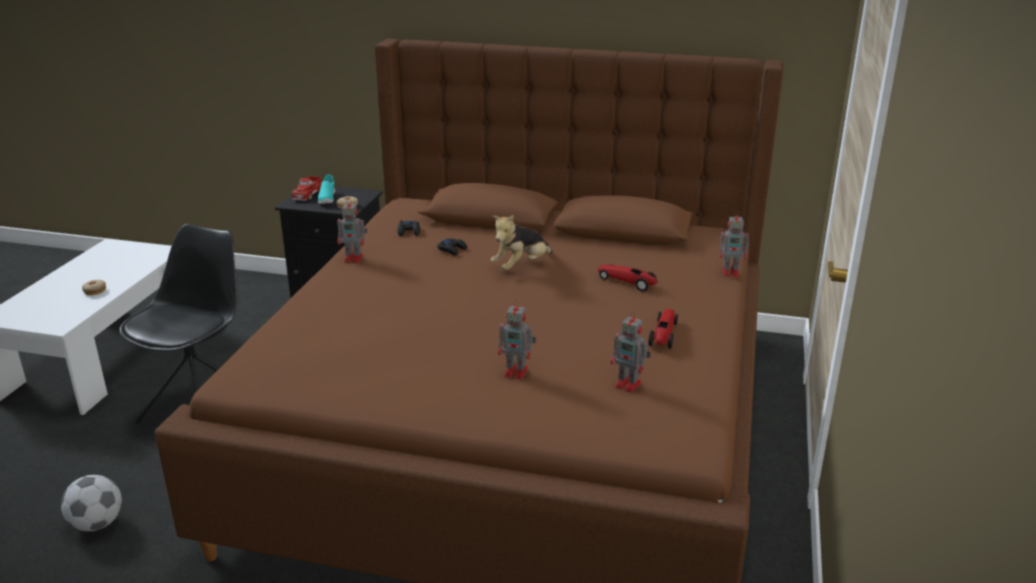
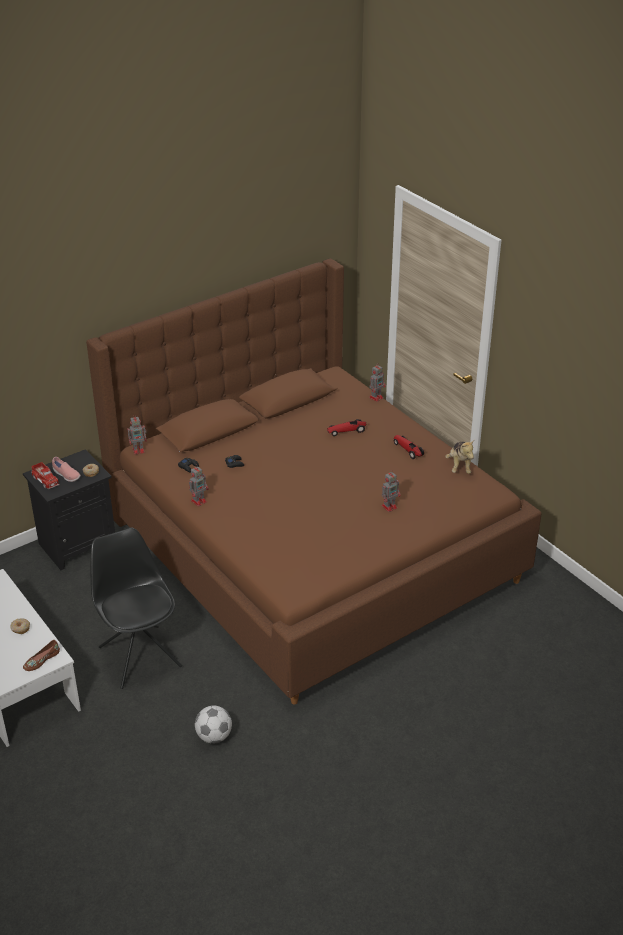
camera: 50 degrees left, 10 degrees up
(50, 320) = (41, 660): none -> brown shoe
(327, 199) = (66, 475): turquoise shoe -> pink shoe
(521, 266) = (285, 452): plush toy -> plush toy (459, 466)
(629, 385) = (436, 482): toy robot -> toy robot (139, 450)

